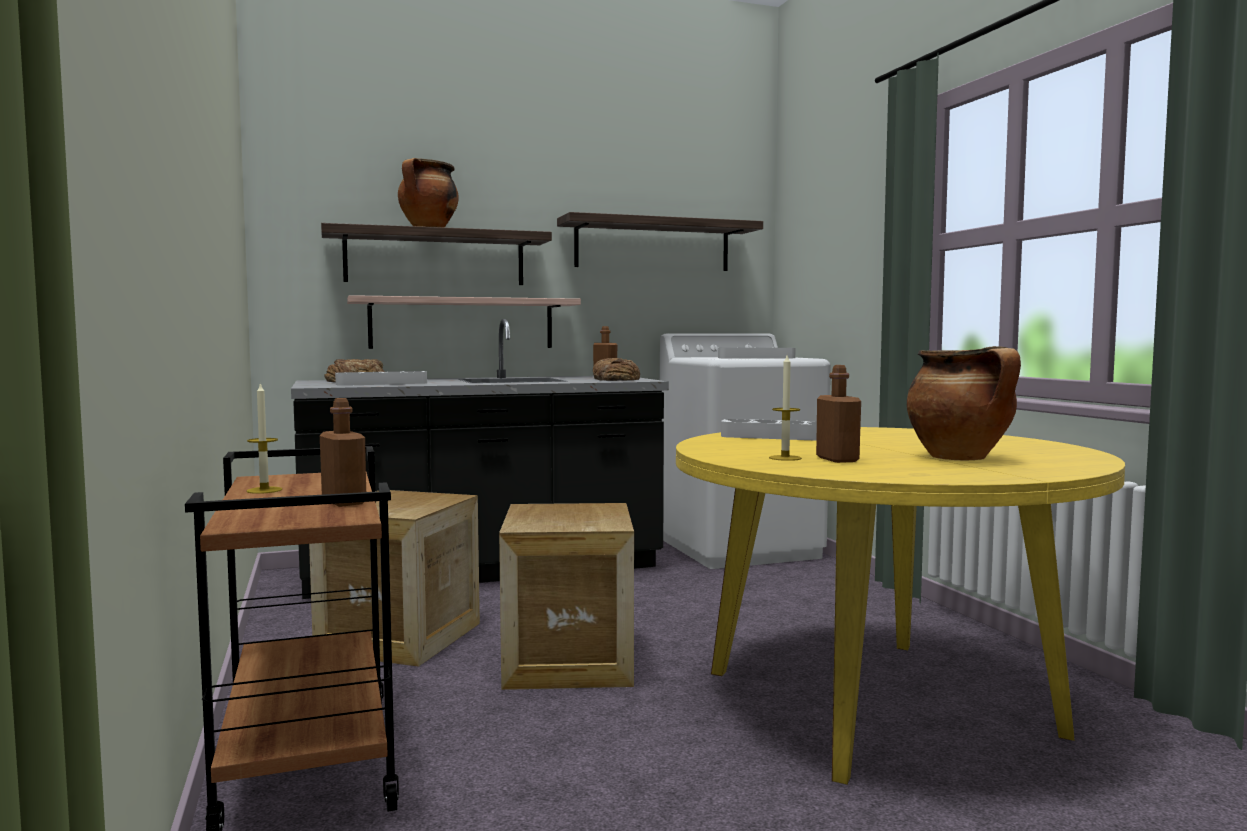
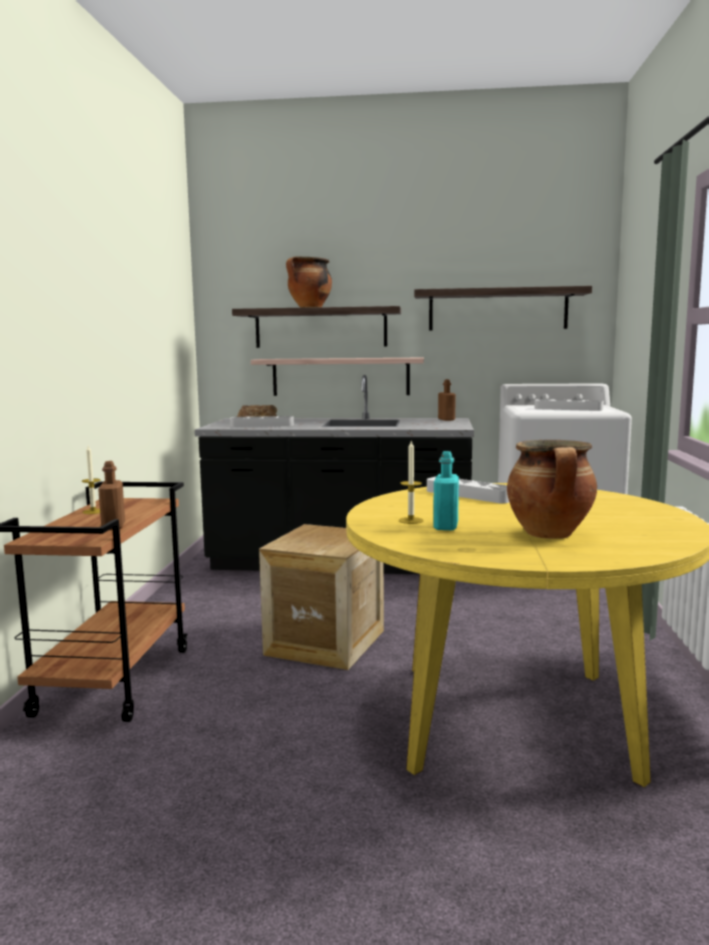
camera: 25 degrees right, 5 degrees up
(400, 637) = (240, 606): crate -> none
(614, 379) = (441, 424): bread -> none
(837, 459) = (445, 526): brown bottle -> turquoise bottle

